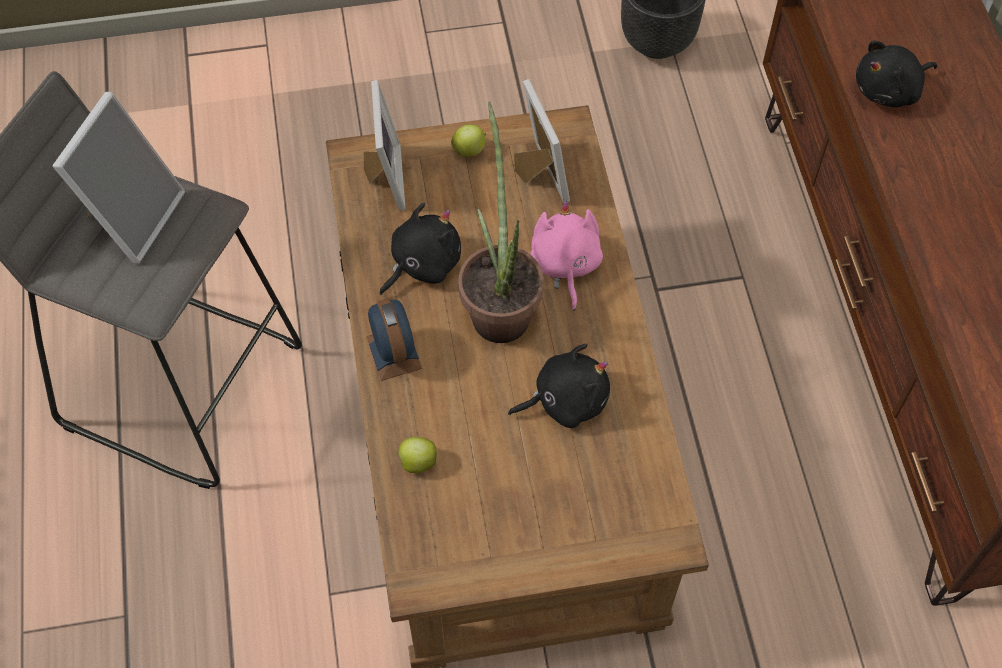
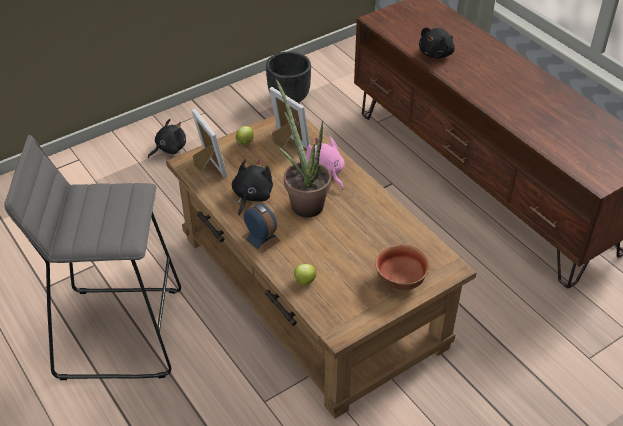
camera: 25 degrees left, 15 degrees down
(132, 217) = (94, 206): picture frame -> none
(565, 400) = (362, 229): black plush toy -> black plush toy (169, 148)
(569, 526) = (399, 280): none -> bowl

